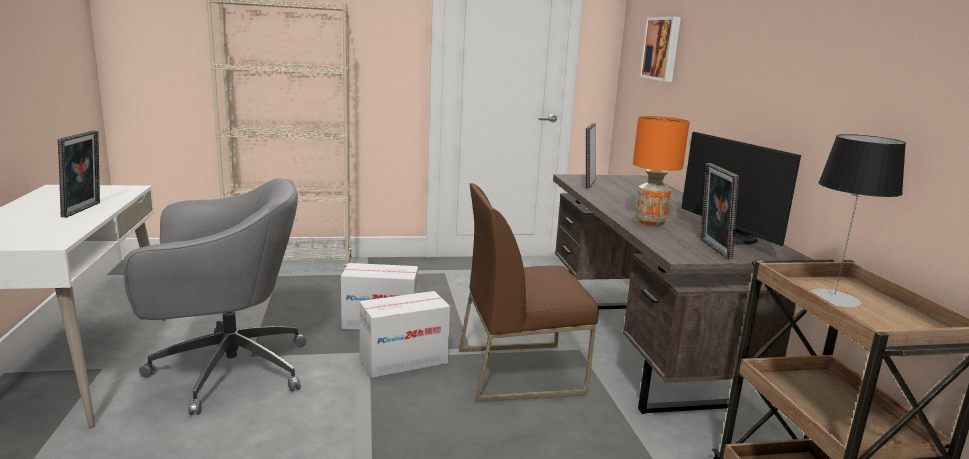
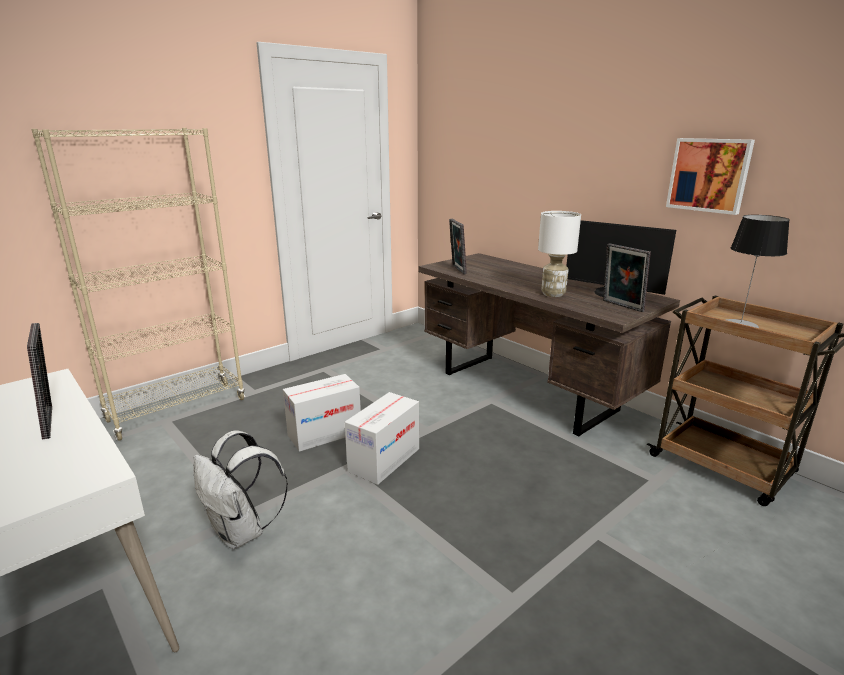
camera: 30 degrees left, 5 degrees up
(226, 370) = (242, 532): grey office chair -> white backpack
(520, 370) = (474, 434): brown chair -> none
(650, 222) = (553, 294): orange table lamp -> white table lamp
(662, 48) = (477, 149): picture -> picture (709, 175)

